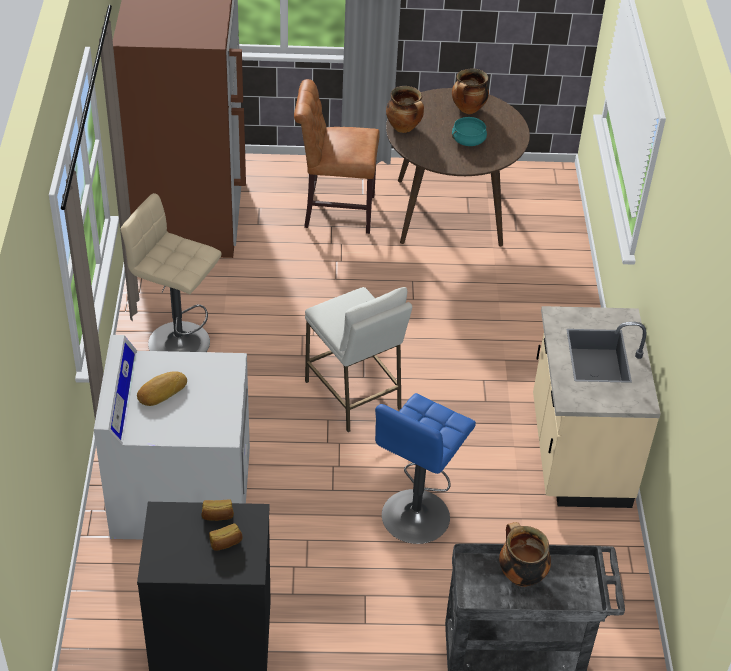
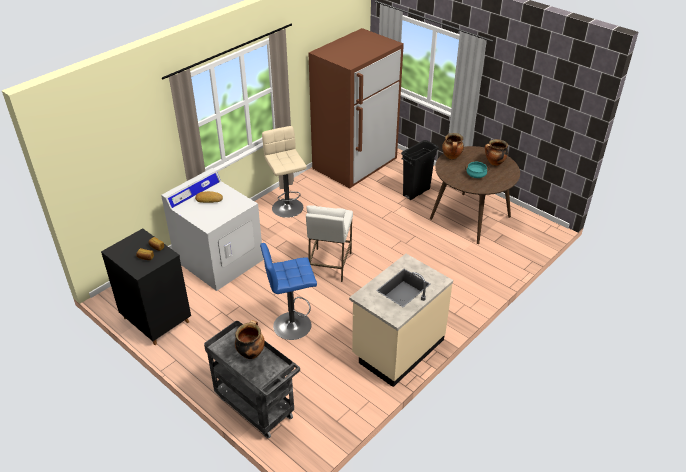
camera: 45 degrees right, 5 degrees down
(334, 211) = (416, 192): brown chair -> black trash can

